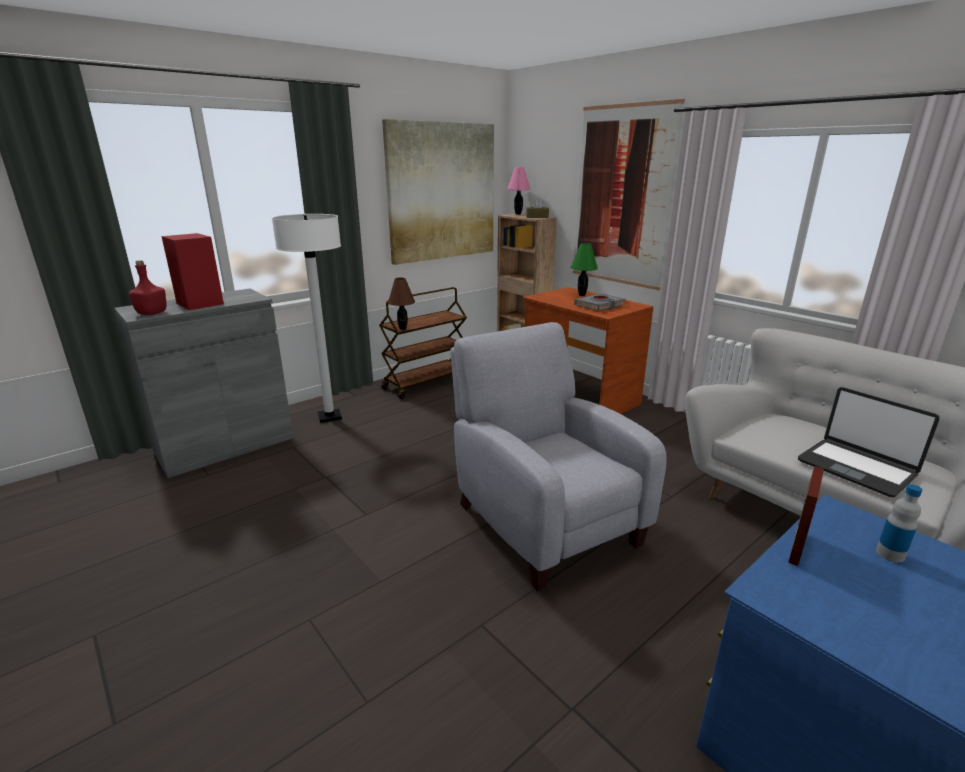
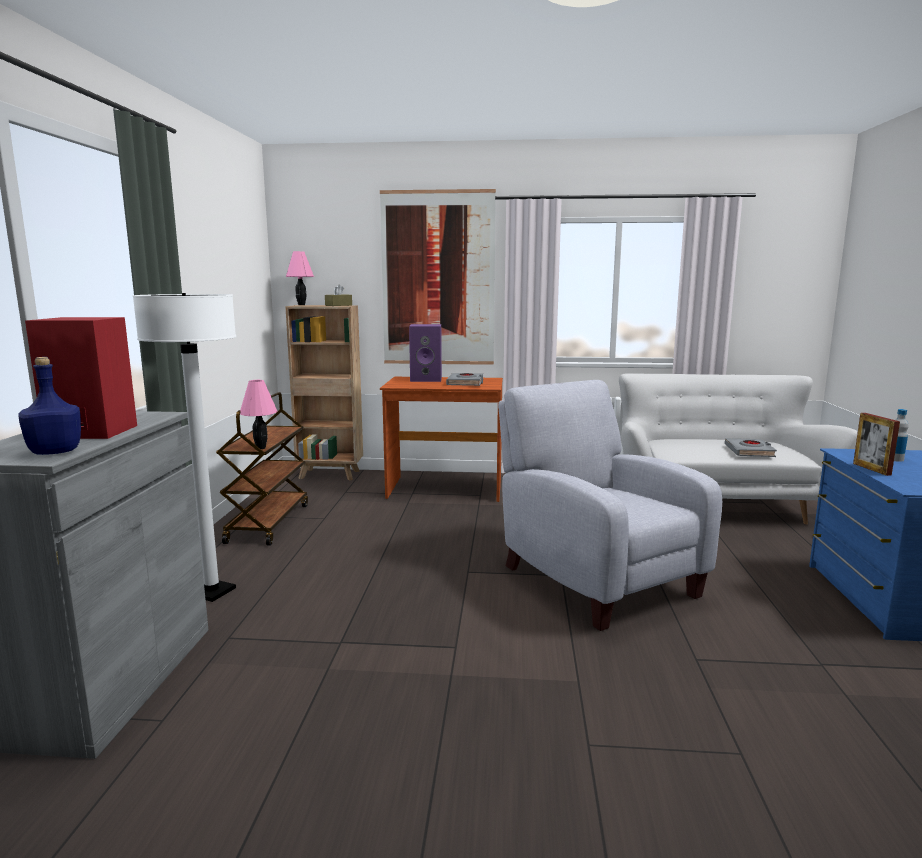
camera: 45 degrees left, 10 degrees down
(151, 313) = (54, 452): red bottle -> blue bottle
(403, 328) = (261, 448): brown table lamp -> pink table lamp
(442, 192) = (230, 278): picture -> none
(542, 520) = (594, 578): grey armchair -> grey armchair turned 45 degrees clockwise
(582, 295) = (427, 379): green table lamp -> purple speaker
(856, 468) = (749, 451): laptop -> grey book

